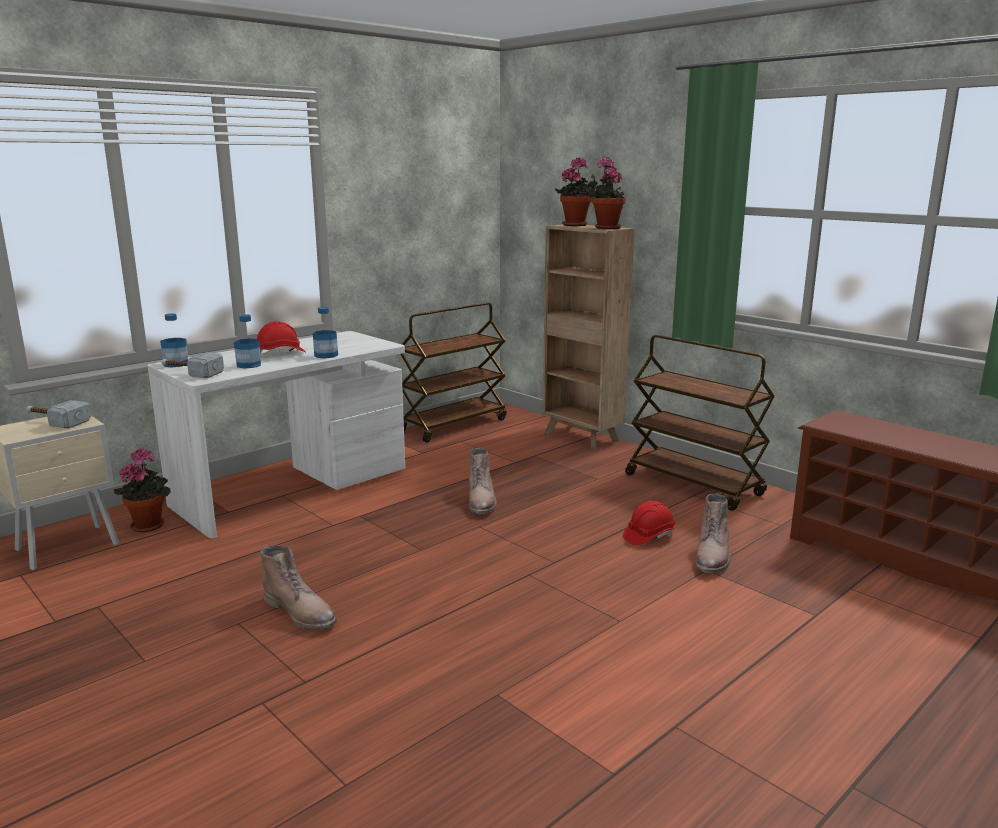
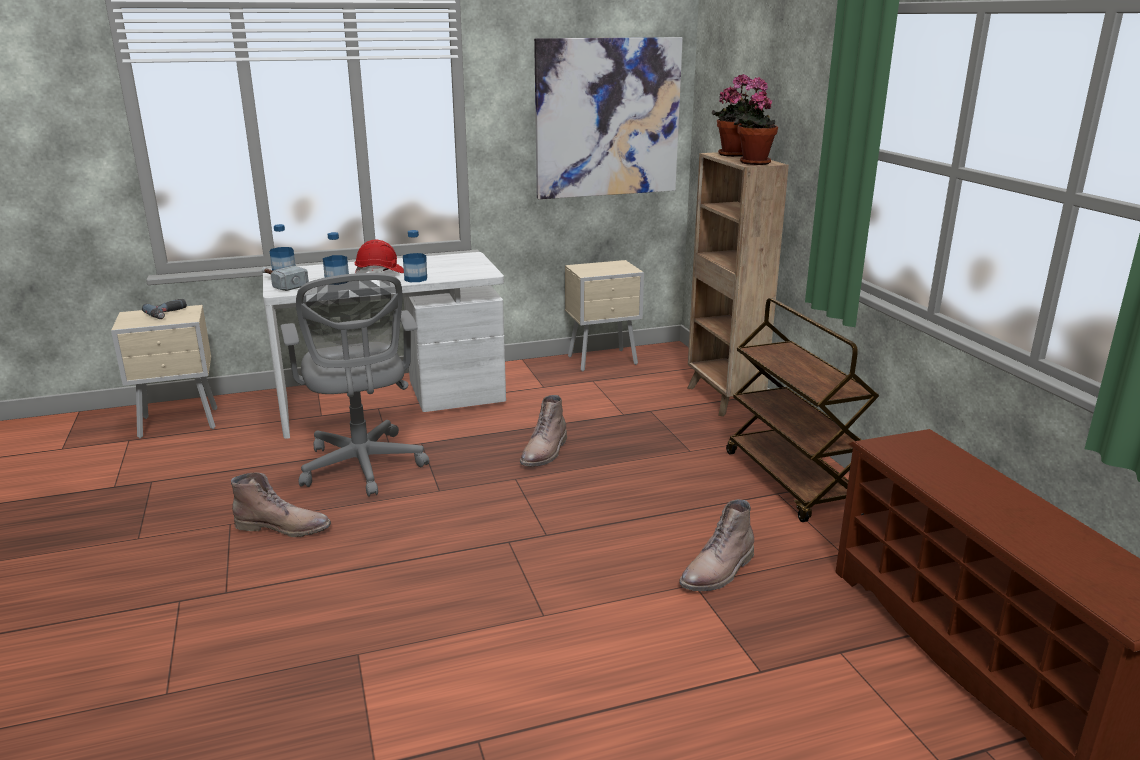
camera: 25 degrees right, 5 degrees up
(55, 421) = (169, 313): hammer -> power drill
(149, 524) = (252, 415): potted plant -> none
(301, 612) = (284, 527): brown boot -> brown boot turned 60 degrees counterclockwise
(325, 546) = (363, 467): none -> grey office chair
(439, 203) = (607, 118): none -> picture
(453, 425) = (604, 361): brown cart -> beige nightstand
(648, 536) = (673, 530): red hard hat -> none

